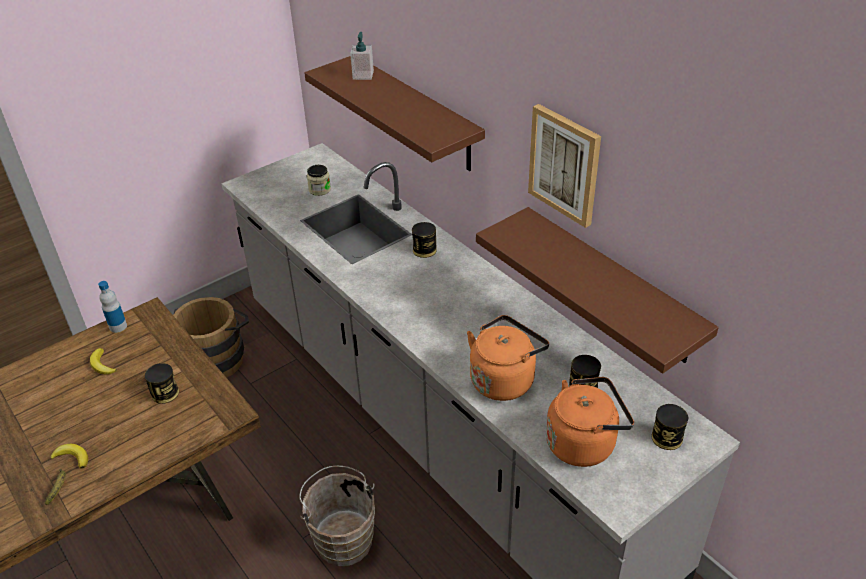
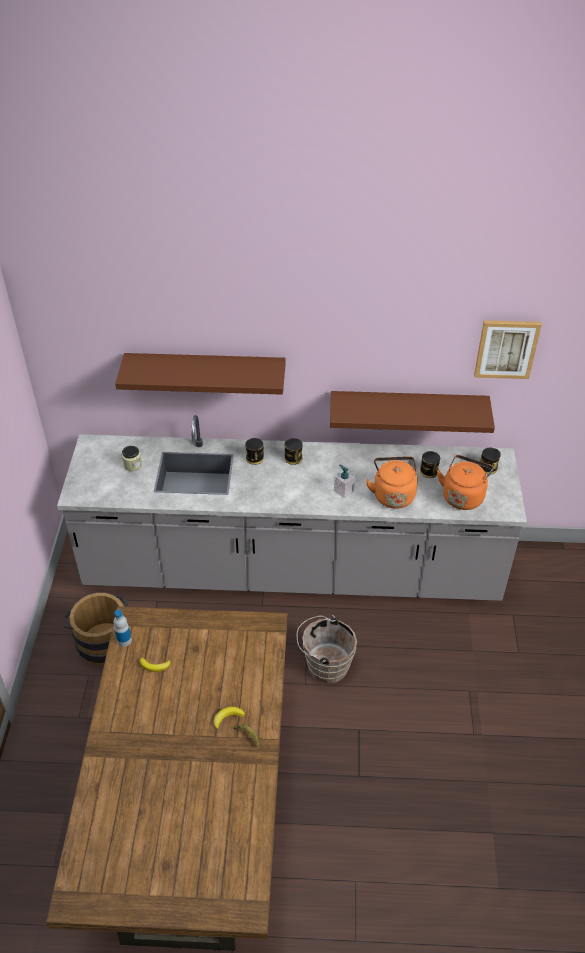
camera: 50 degrees left, 5 degrees up
(165, 393) = (220, 646): can -> can (293, 458)
(363, 75) = (157, 364): soap dispenser -> soap dispenser (343, 491)
(565, 164) = (363, 353): picture -> picture (506, 348)

